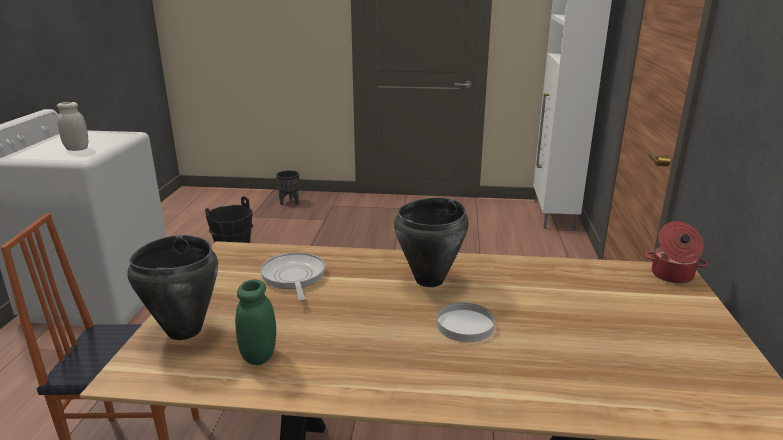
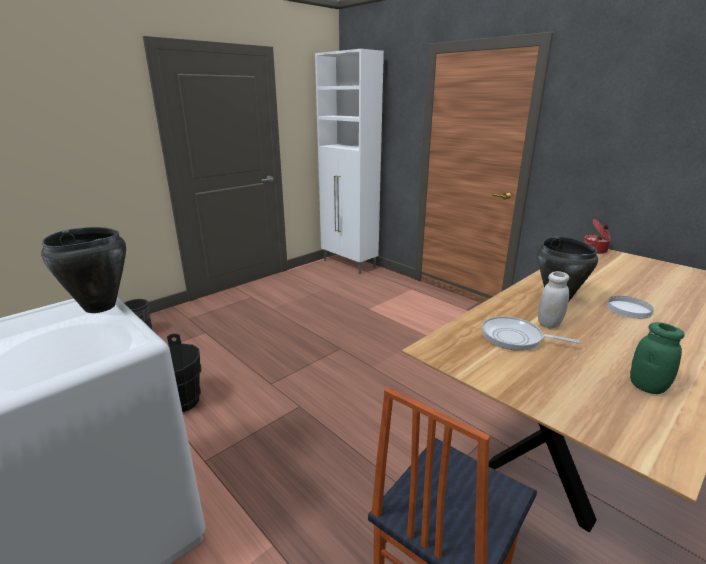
camera: 50 degrees left, 0 degrees up
(77, 149) = (84, 337): white jar -> white jar (549, 324)
(183, 331) = (587, 410): black cooking pot -> black cooking pot (99, 307)

